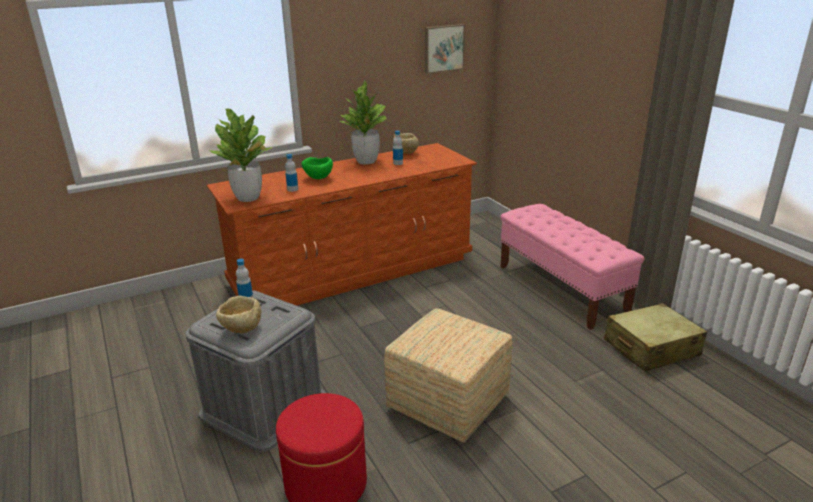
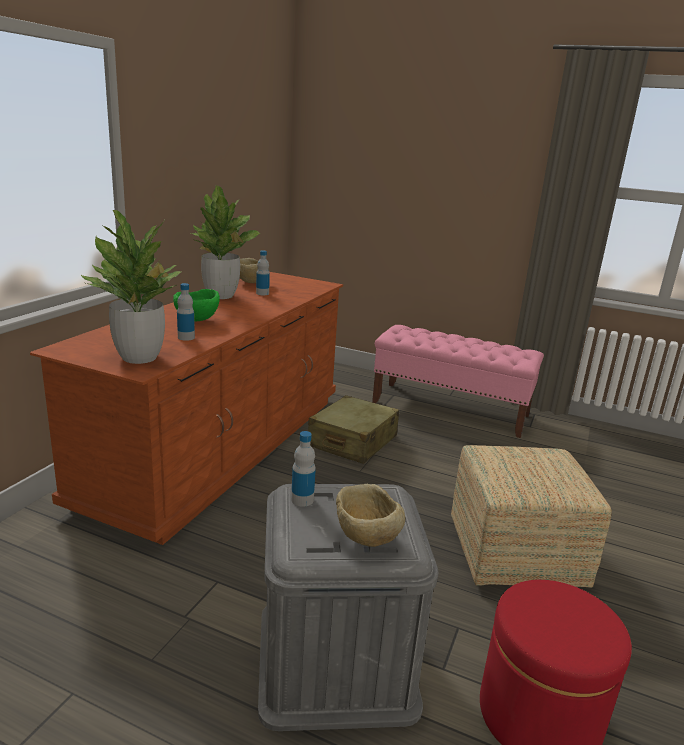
camera: 40 degrees left, 5 degrees down
(443, 48) = (255, 155): picture -> none
(651, 348) = (580, 439): beige suitcase -> beige suitcase (352, 442)

